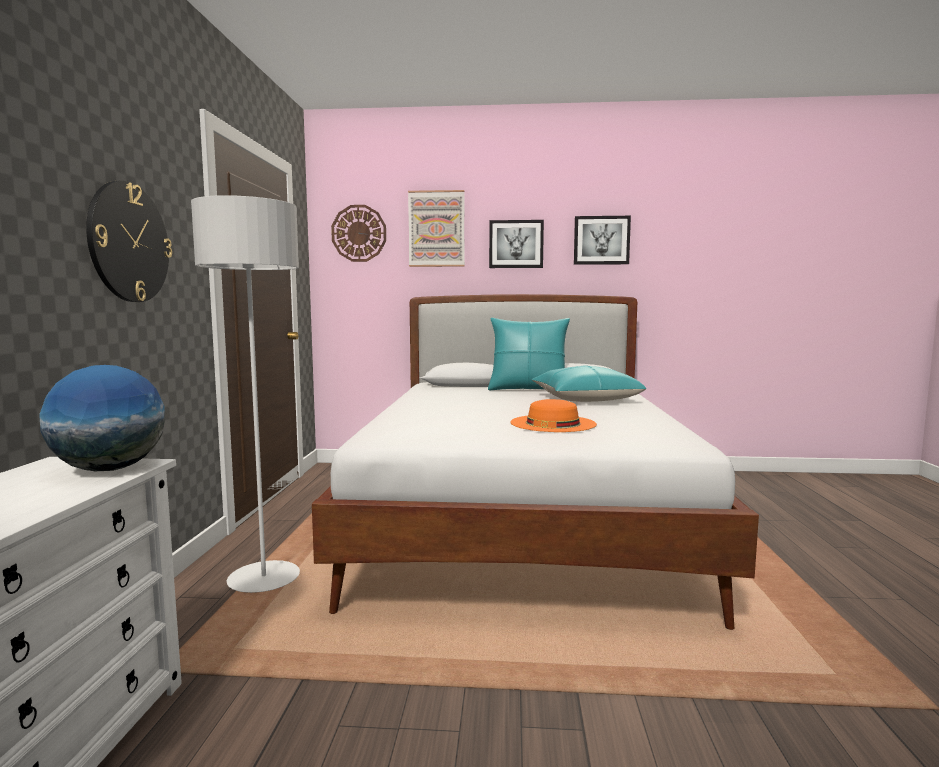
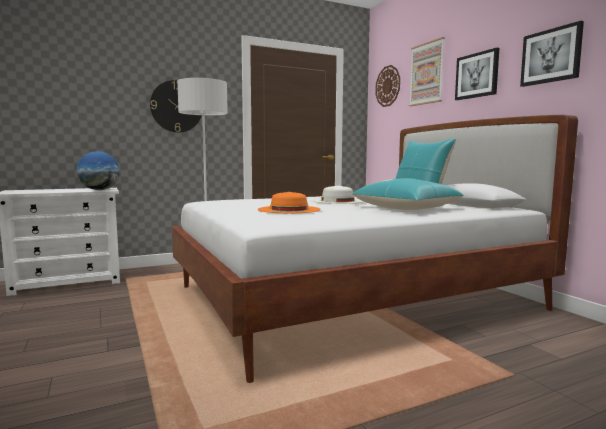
camera: 60 degrees right, 0 degrees up
(502, 402) = (337, 201): none -> white hat

